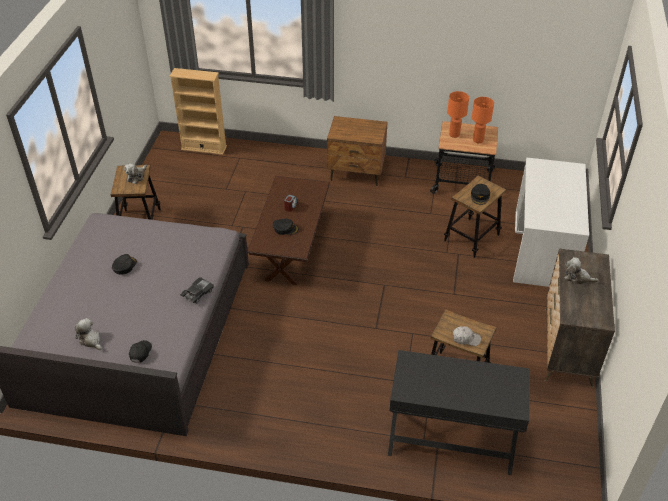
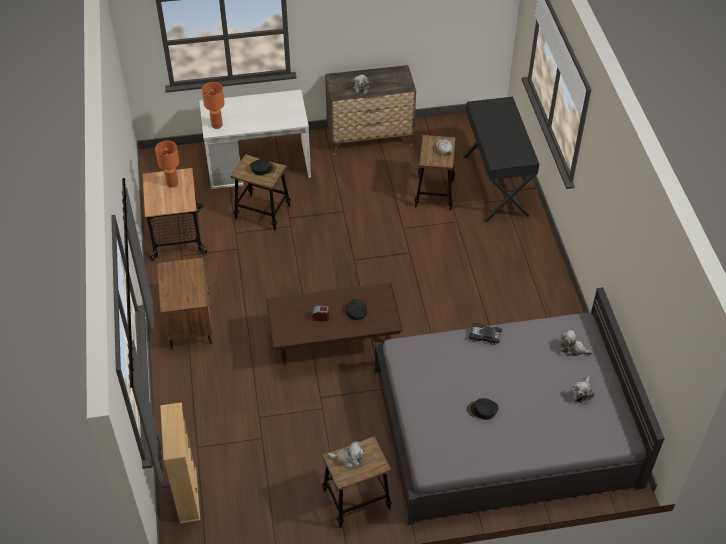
camera: 110 degrees left, 5 degrees up
(140, 353) = (573, 349): black cap -> plush toy
(454, 135) = (168, 202): orange table lamp -> orange table lamp (217, 125)

